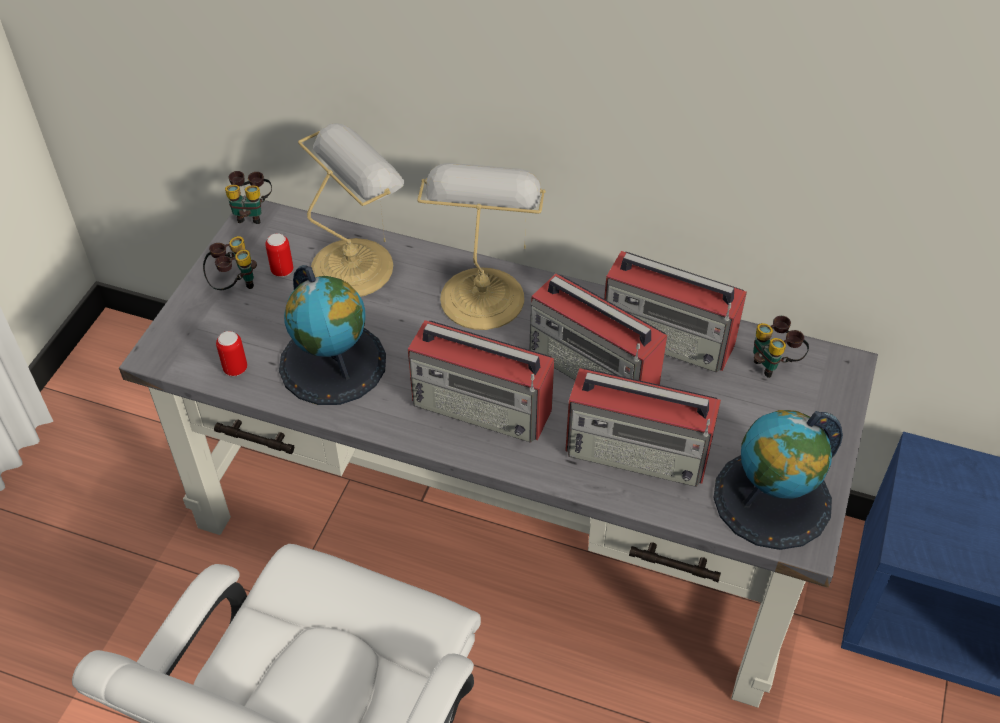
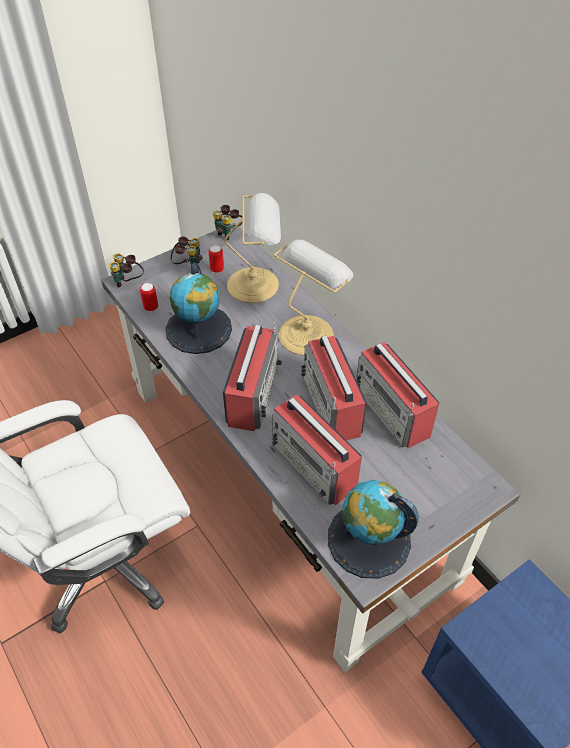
camera: 35 degrees right, 0 degrees up
(483, 407) = (253, 393): radio -> radio turned 135 degrees counterclockwise
(774, 363) = (445, 462): binoculars -> binoculars (129, 283)

